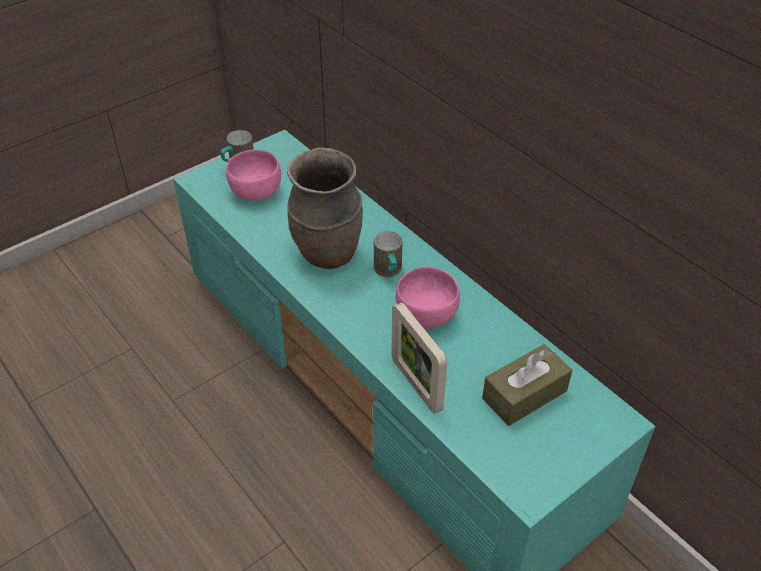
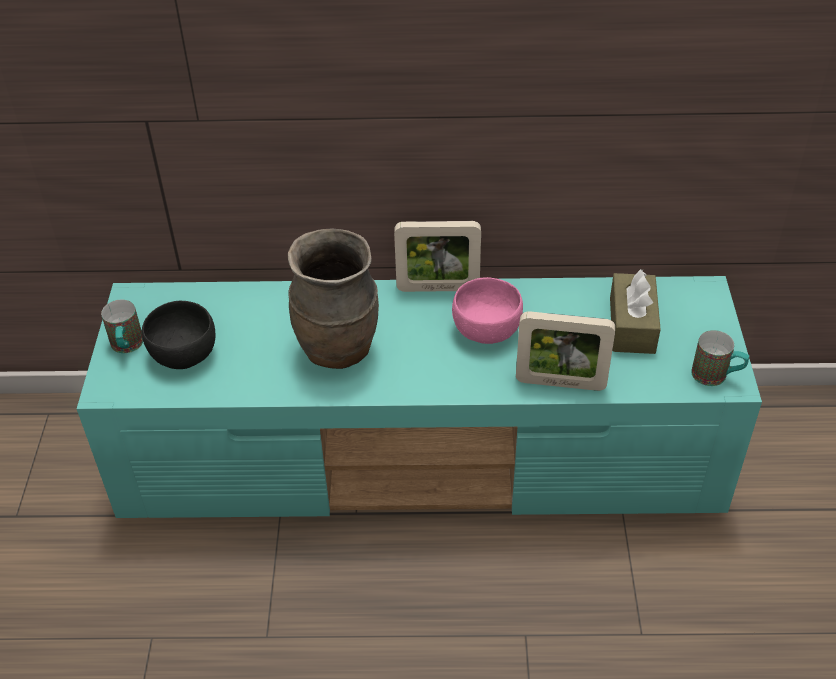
camera: 50 degrees left, 0 degrees up
(256, 192) = (185, 354): pink bowl -> black bowl
(389, 272) = (409, 324): mug -> mug (716, 376)
(440, 266) = (438, 288): none -> picture frame

